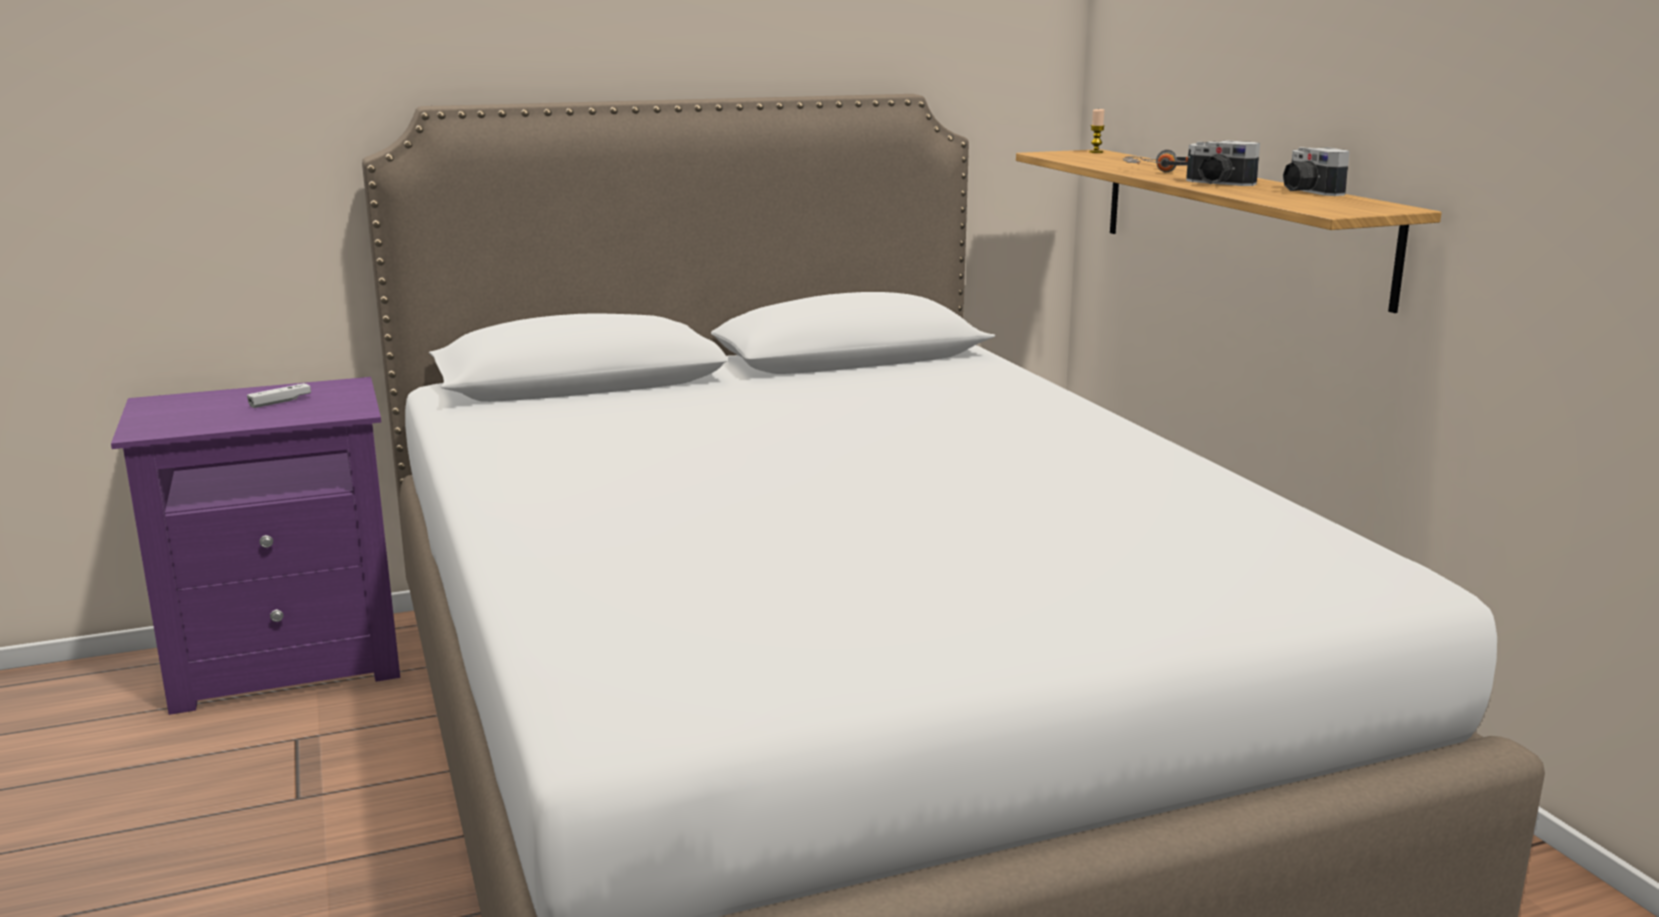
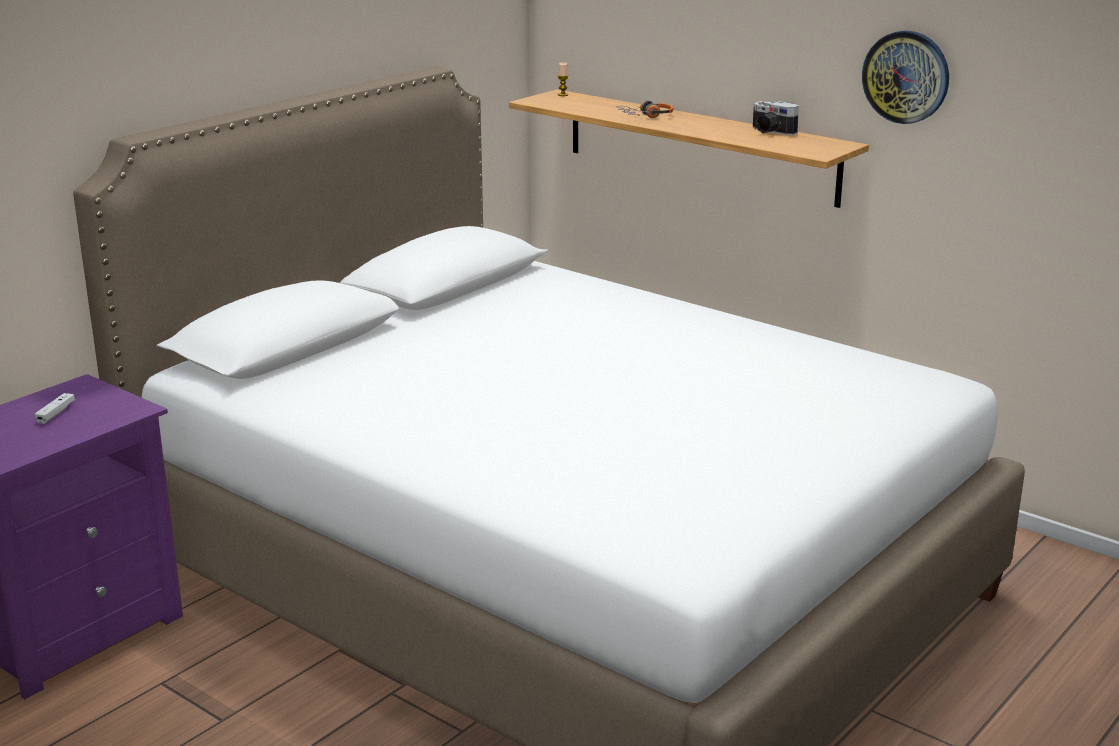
camera: 30 degrees left, 5 degrees up
(1217, 183) = (706, 129): camera -> none
(1501, 97) = (906, 77): none -> wall clock

